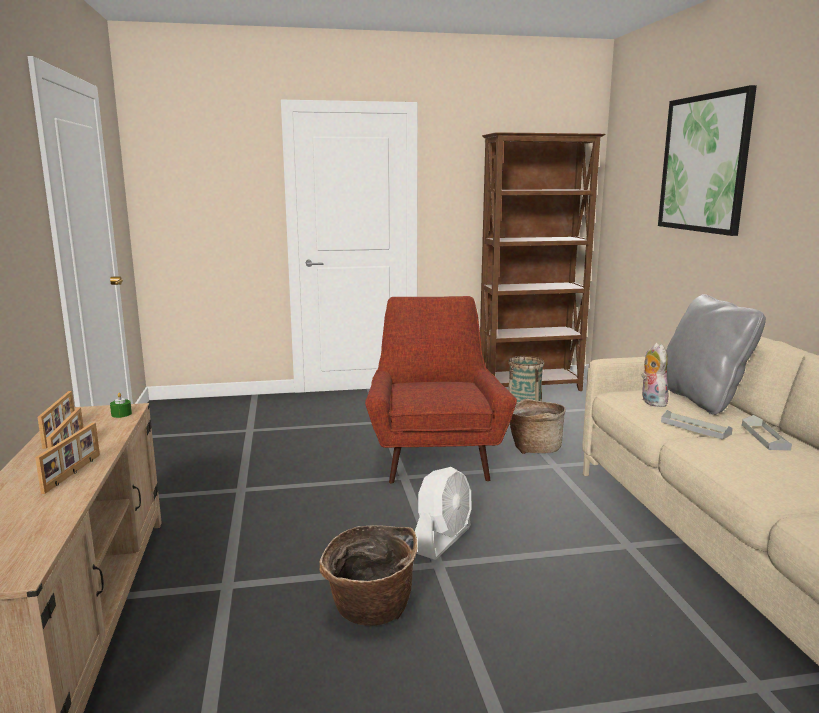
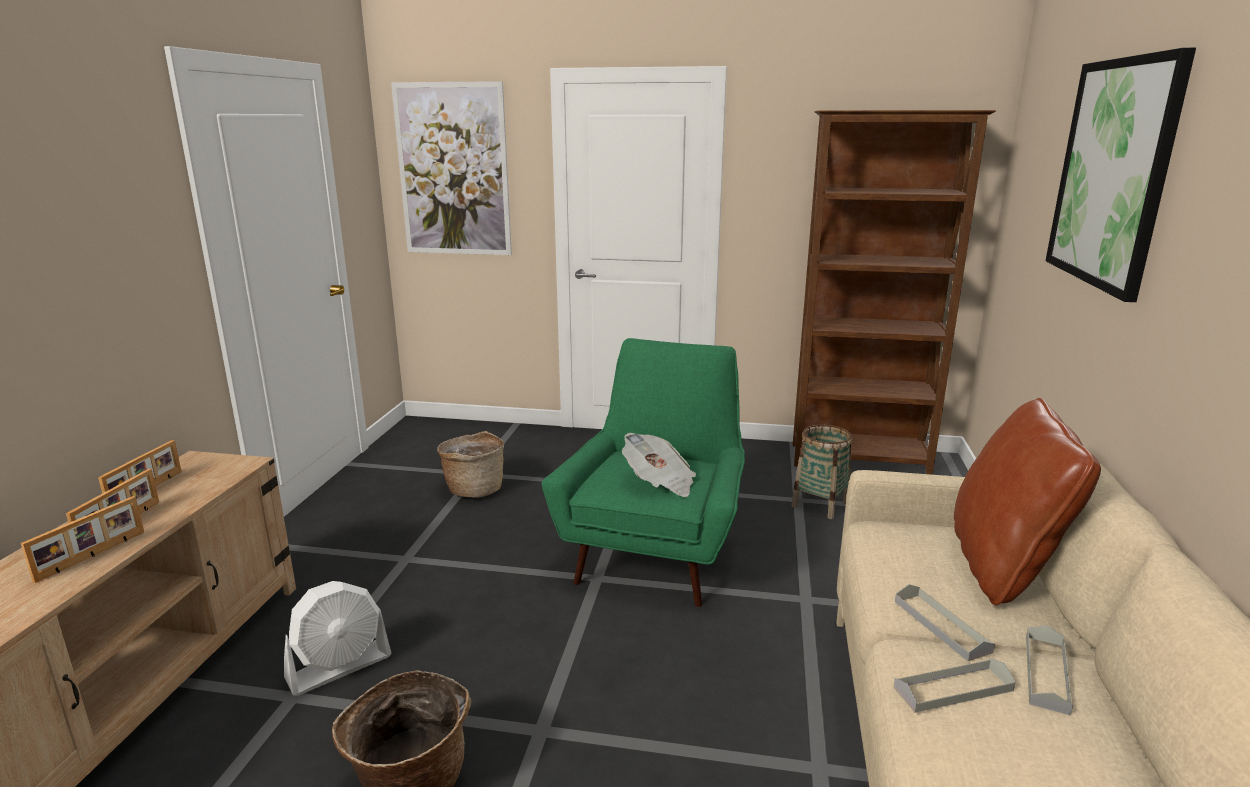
camera: 20 degrees right, 5 degrees up
(121, 414) = (229, 471): green candle -> none
(196, 181) = (453, 170): none -> picture
(435, 458) = (655, 555): red armchair -> green armchair
(442, 539) = (574, 691): white fan -> white fan (339, 667)
(448, 394) = (659, 482): none -> newspaper
(534, 448) = (796, 563): basket -> basket (474, 489)
(651, 402) = (914, 556): plush toy -> none
(702, 399) = (1003, 566): grey pillow -> brown pillow
(727, 450) = (953, 689): none -> grey tray

